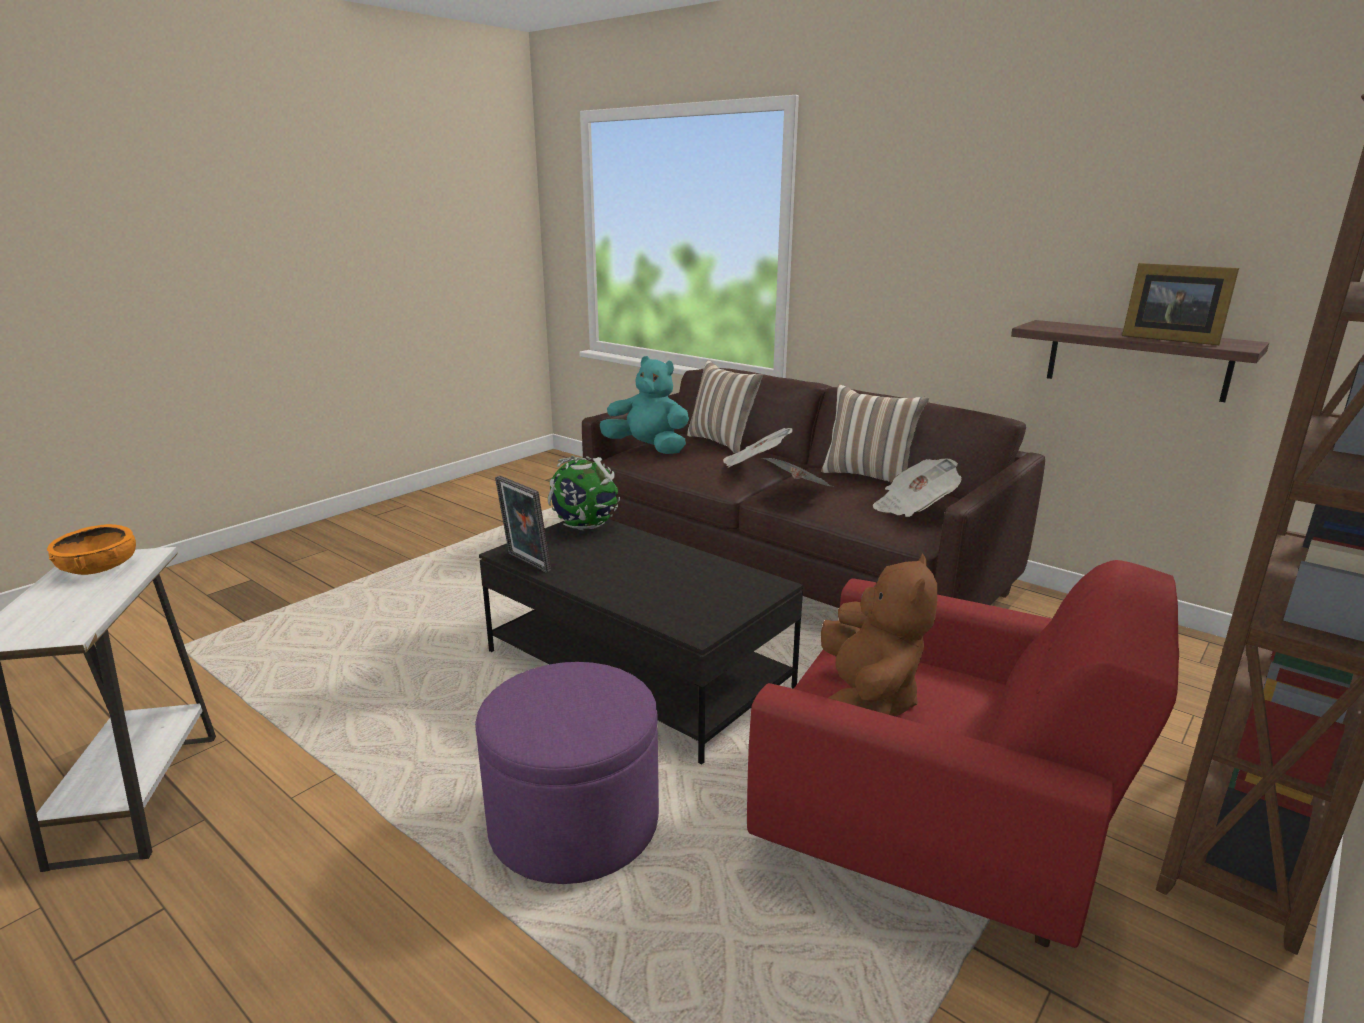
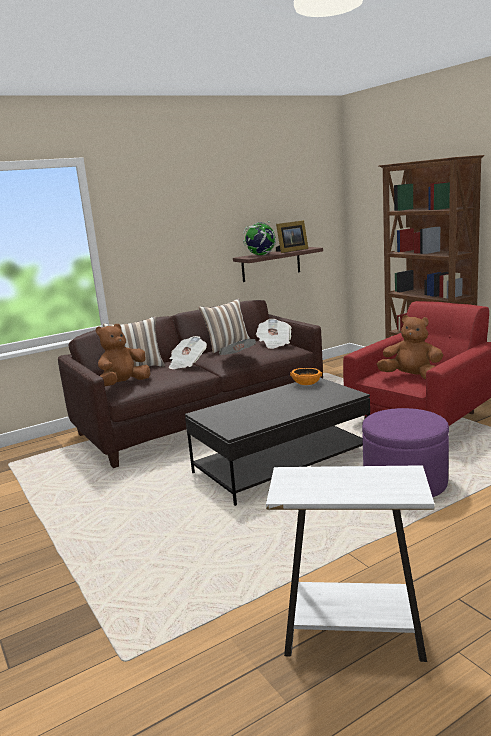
camera: 70 degrees left, 5 degrees down
(99, 568) = (305, 484): orange bowl -> orange bowl (306, 384)
(525, 563) = (253, 427): picture frame -> none
(584, 526) = (209, 414): globe -> globe (261, 255)
(648, 448) = (124, 384): turquoise plush toy -> brown plush toy

